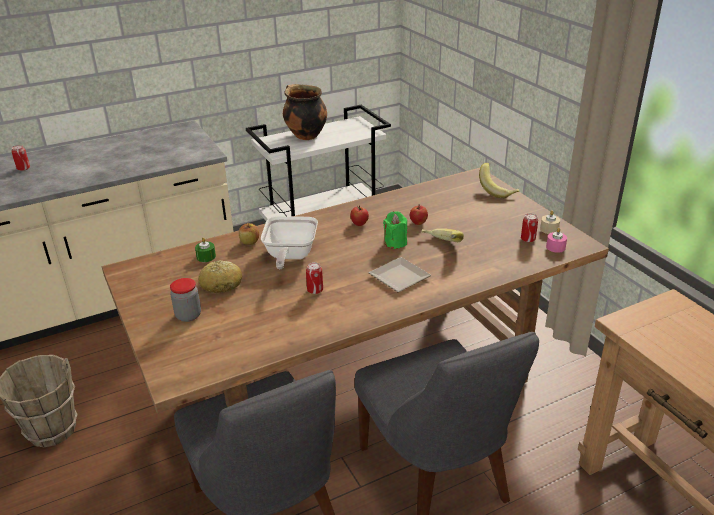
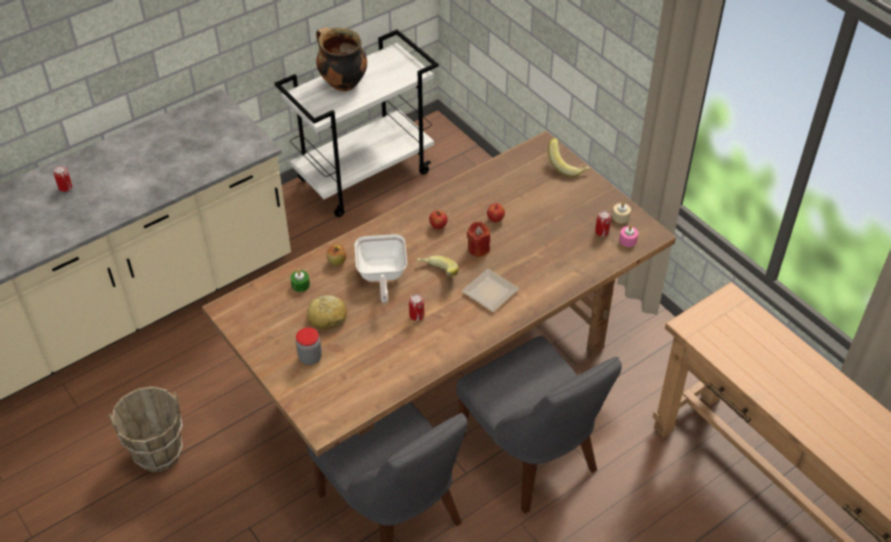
camera: 10 degrees left, 15 degrees up
(395, 243) = (478, 249): green candle -> red candle
(440, 245) = (521, 248): banana -> banana (437, 274)

